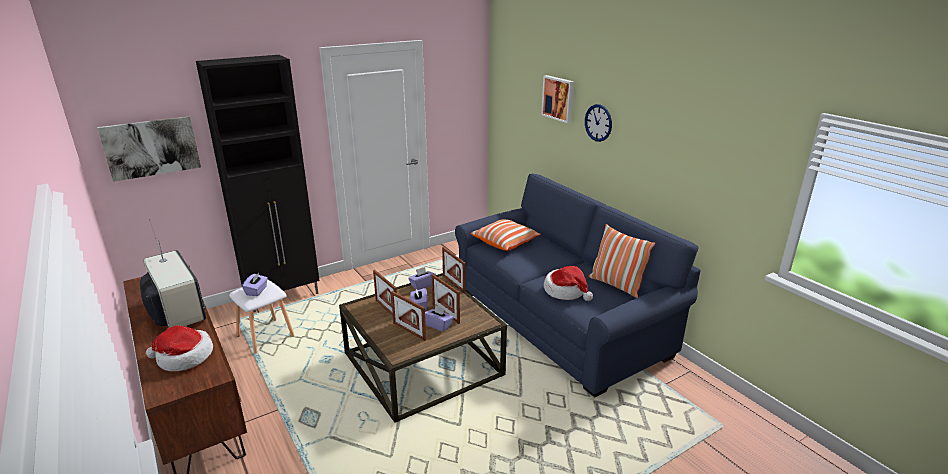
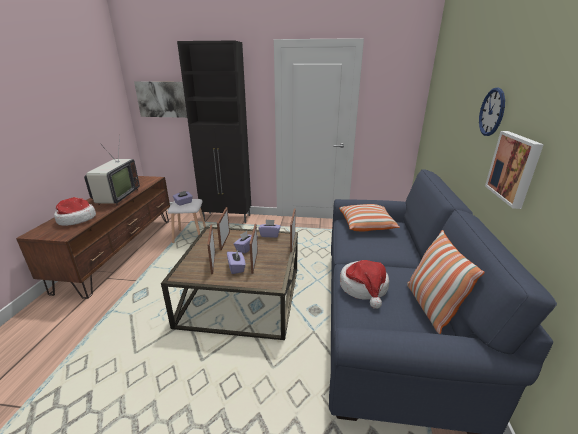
camera: 40 degrees right, 0 degrees up
(559, 98) = (467, 89): picture -> picture (514, 168)

